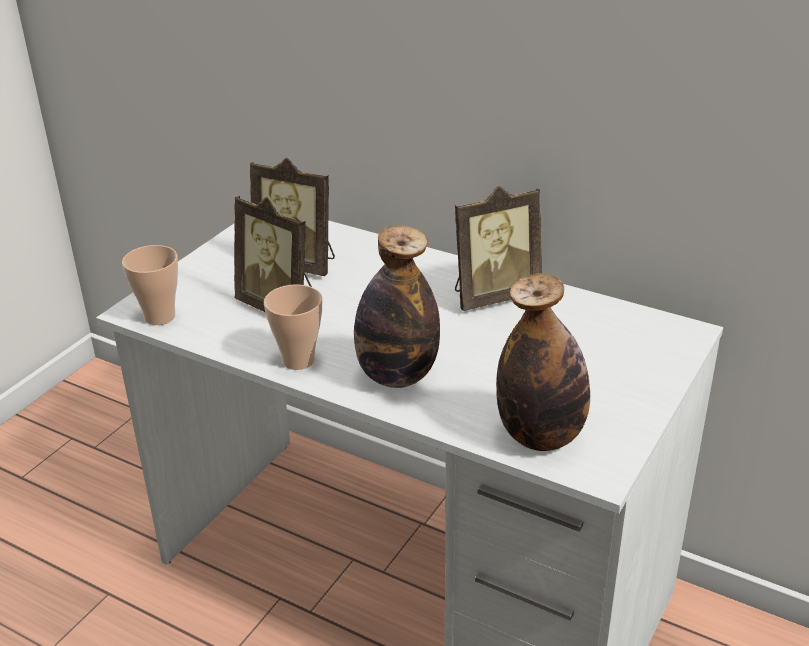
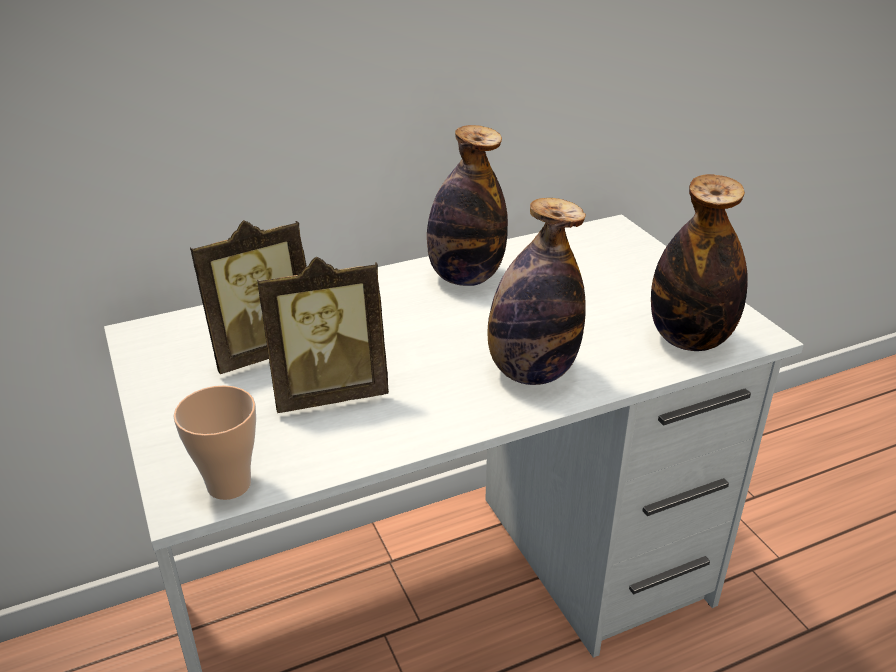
camera: 55 degrees left, 0 degrees up
(298, 360) = (440, 418): cup -> none
(493, 296) = (465, 277): picture frame -> bottle

